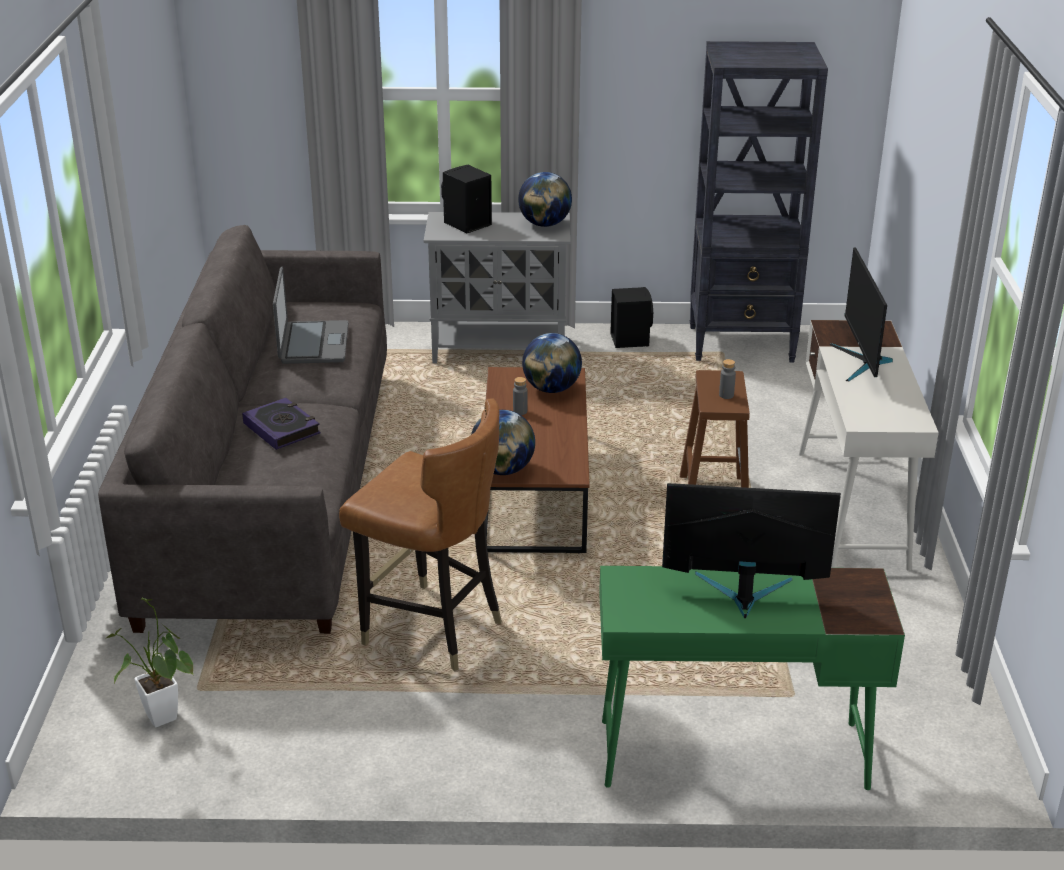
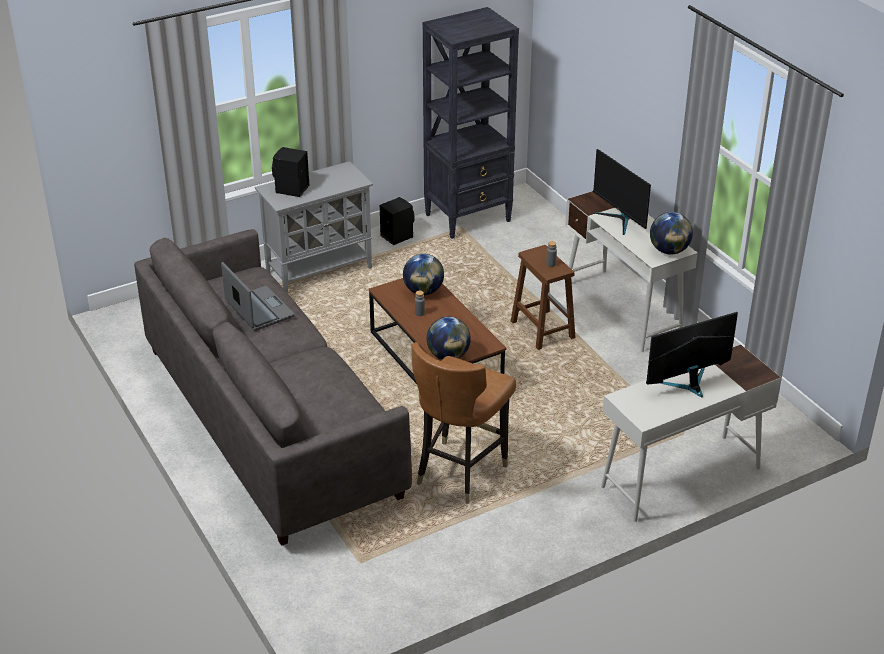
camera: 30 degrees left, 5 degrees up
(164, 722) = (360, 589): potted plant -> none
(282, 428) = (307, 376): book -> none
(431, 629) = (459, 472): brown chair -> brown chair turned 120 degrees clockwise
(544, 224) = (343, 175): globe -> globe (669, 251)
(731, 754) = (680, 478): green desk -> white desk

